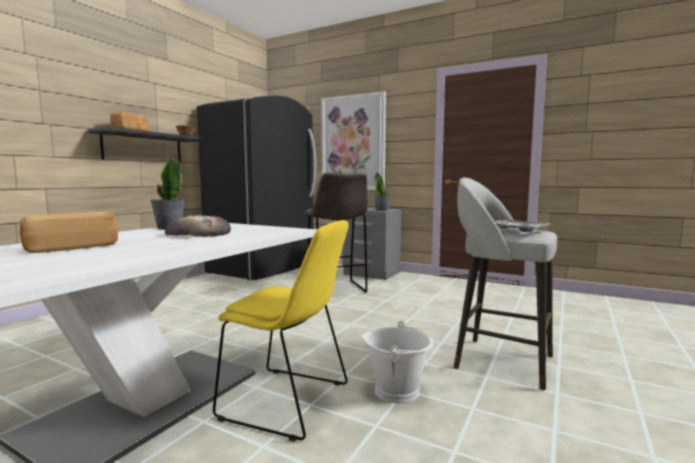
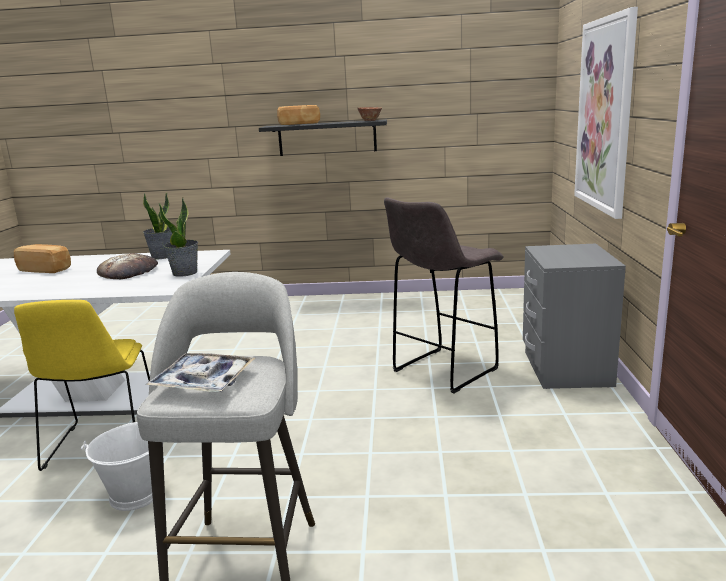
camera: 65 degrees right, 10 degrees up
(264, 268) = (477, 305): black fridge -> none
(382, 209) = (577, 260): potted plant -> potted plant (185, 273)

